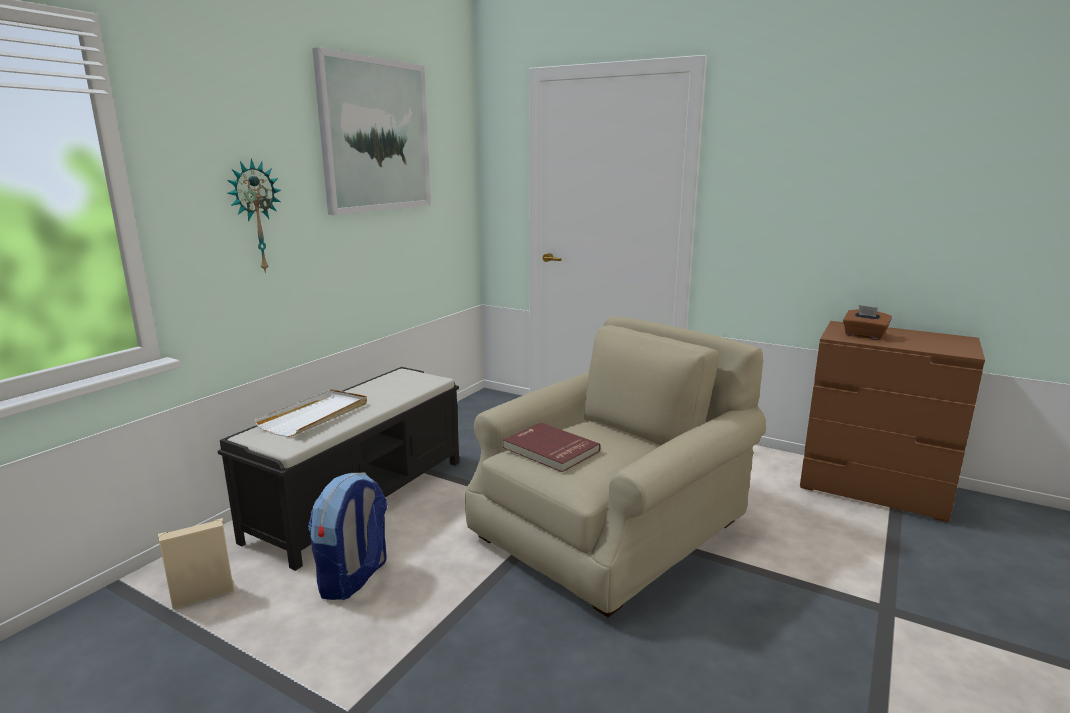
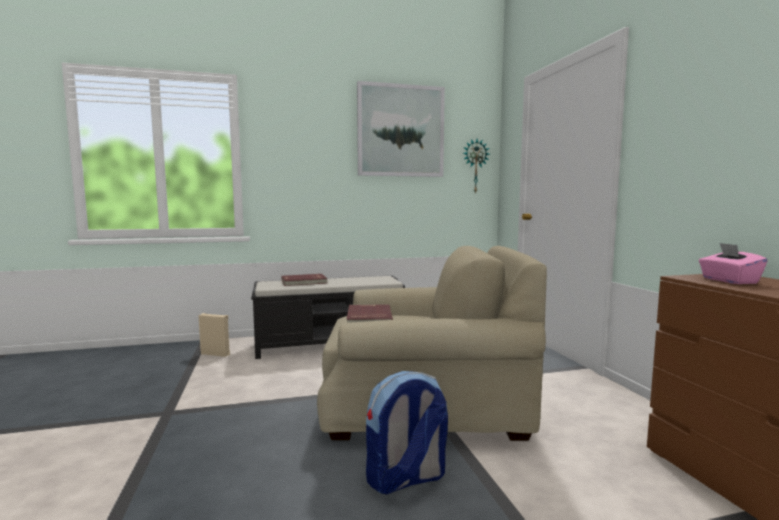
camera: 45 degrees right, 10 degrees down
(255, 217) = (307, 171): wall clock -> wall clock (475, 166)
(315, 416) = (304, 282): white tray -> red book
(354, 578) = (267, 370): backpack -> backpack (406, 479)
(864, 336) = (728, 281): brown tissue box -> pink tissue box

